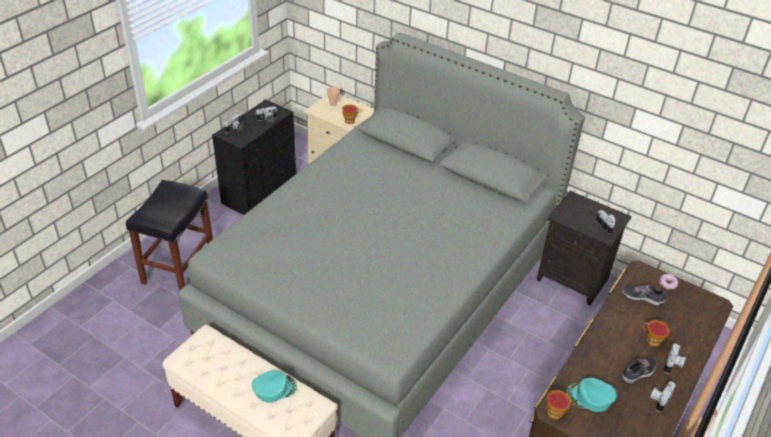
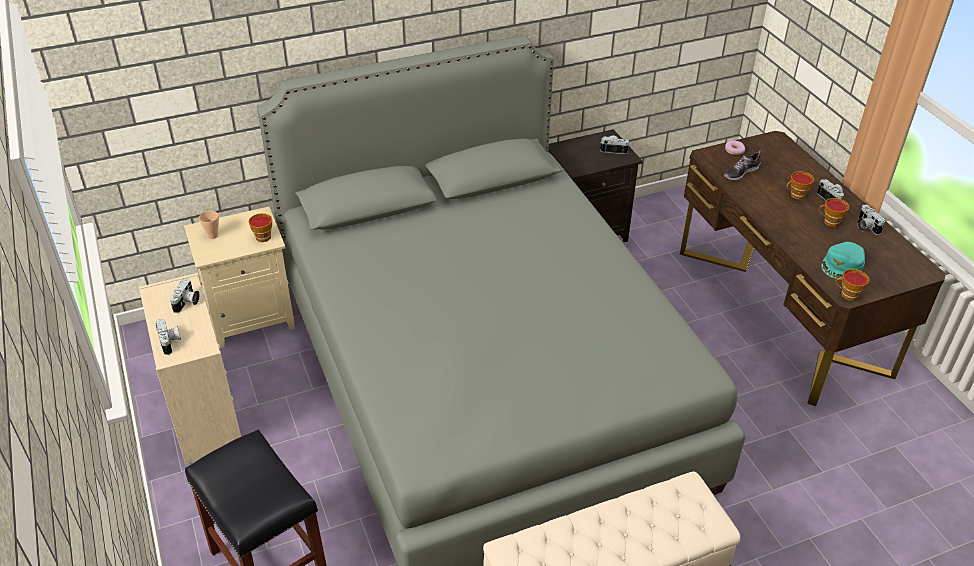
camera: 55 degrees left, 0 degrees up
(260, 190) = (203, 411): black dresser -> beige dresser
(274, 388) = (642, 515): turquoise cap -> none
(638, 372) = (829, 222): shoe -> cup

